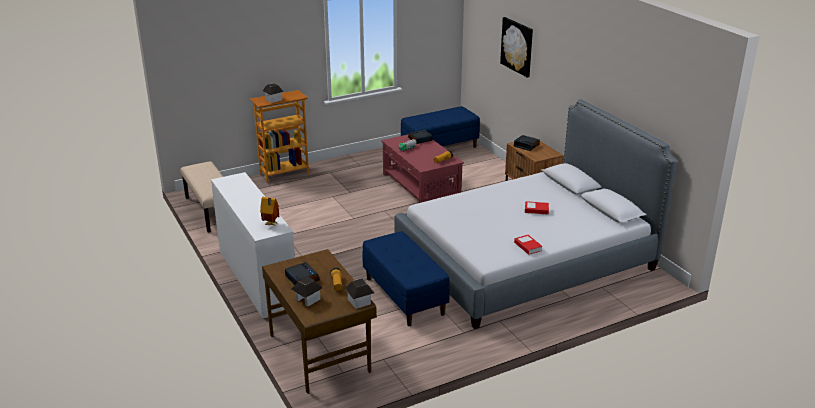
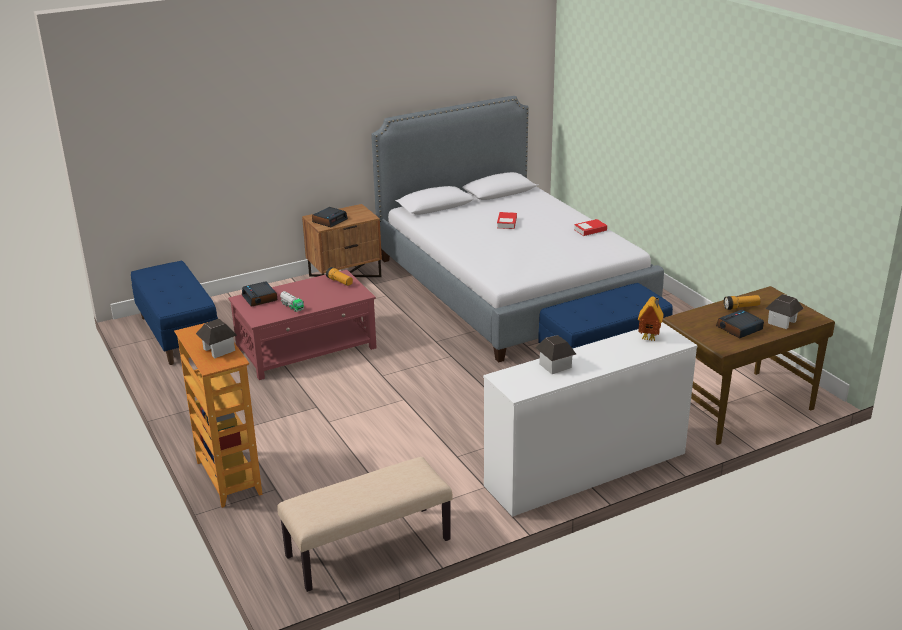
camera: 90 degrees left, 0 degrees up
(359, 301) = (769, 294): toy house -> toy house (555, 365)
(517, 46) = (237, 117): picture -> none

